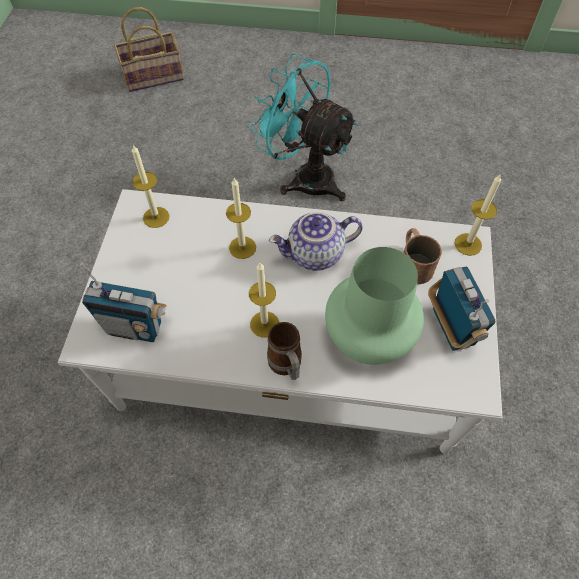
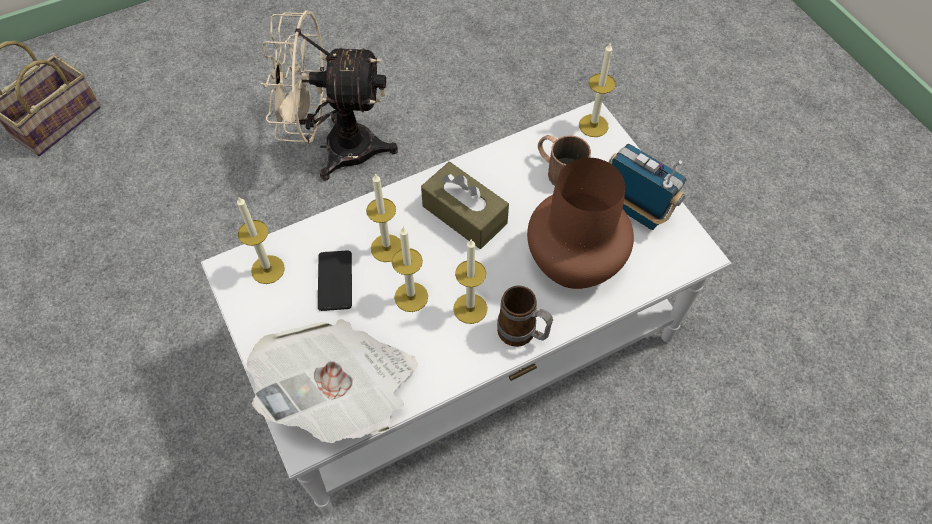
camera: 35 degrees left, 0 degrees up
(134, 327) = (343, 392): radio -> newspaper
(191, 249) = (335, 281): none -> phone
(231, 291) = (411, 297): none -> candle
(305, 177) = (336, 148): turquoise fan -> beige fan
(315, 255) = (464, 214): teapot -> brown tissue box
(369, 340) = (575, 264): green vase -> brown vase

